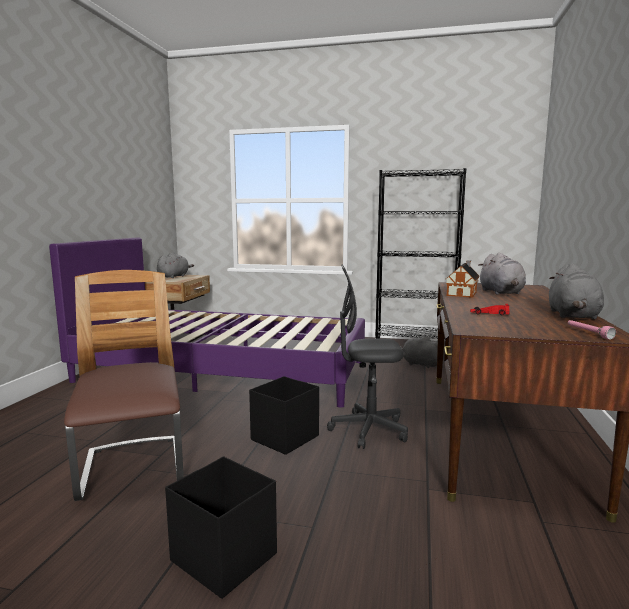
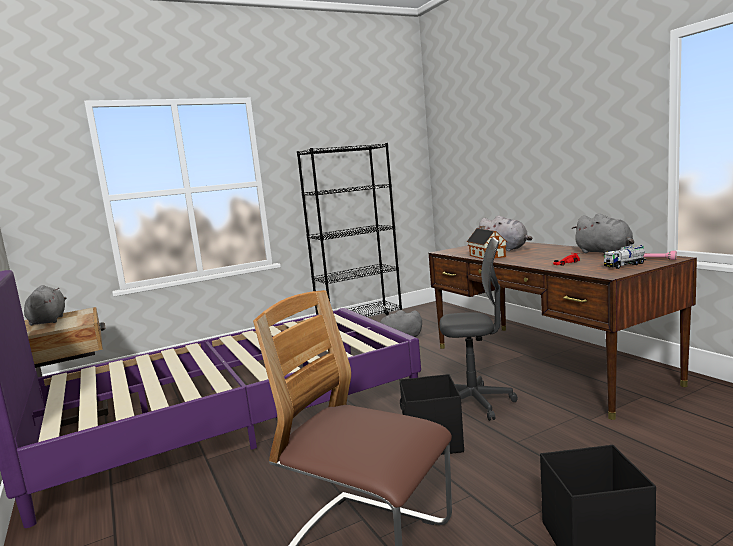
camera: 40 degrees left, 0 degrees up
(368, 430) = (475, 403): grey office chair -> grey office chair turned 135 degrees counterclockwise
(529, 329) = (625, 265): none -> toy truck

